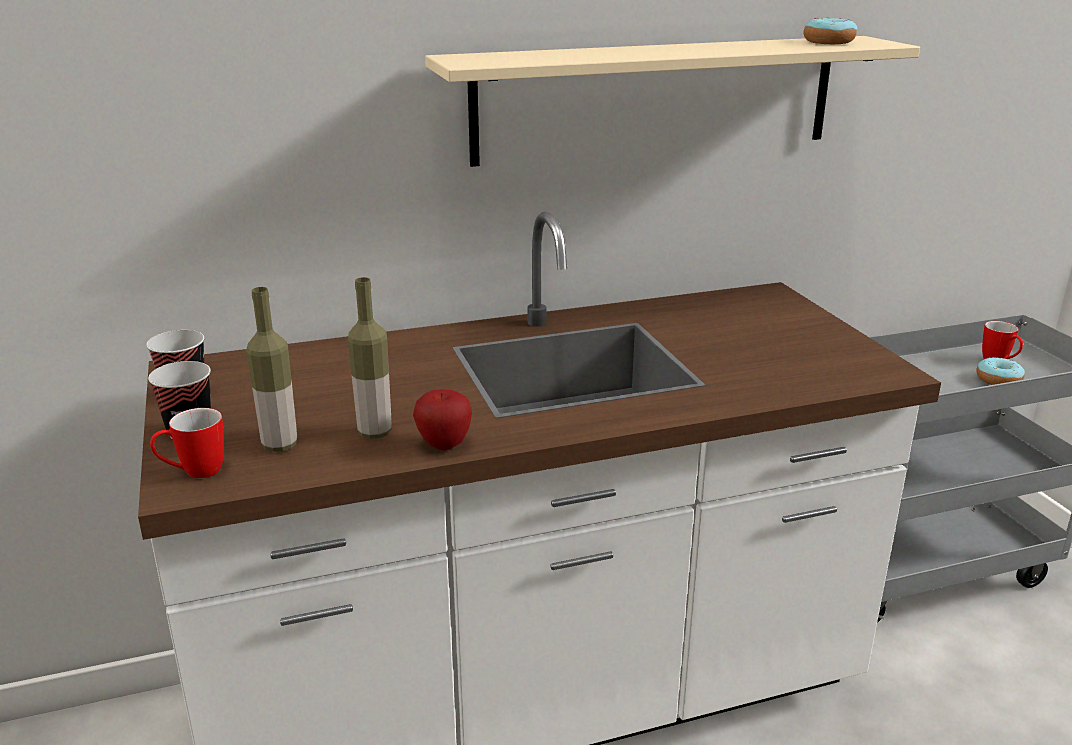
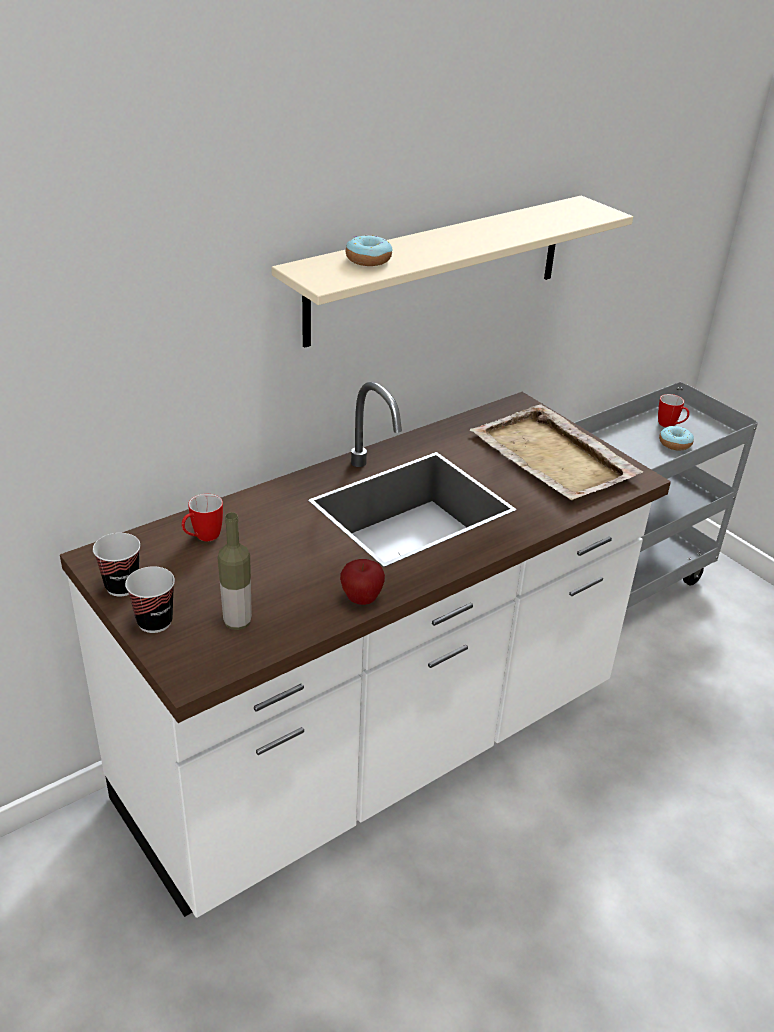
camera: 20 degrees left, 10 degrees up
(193, 473) = (189, 661): mug -> mug (202, 538)
(375, 432) = (302, 597): bottle -> none
(786, 342) = (554, 457): none -> beige tray
(828, 42) = (565, 213): donut -> donut (368, 260)

